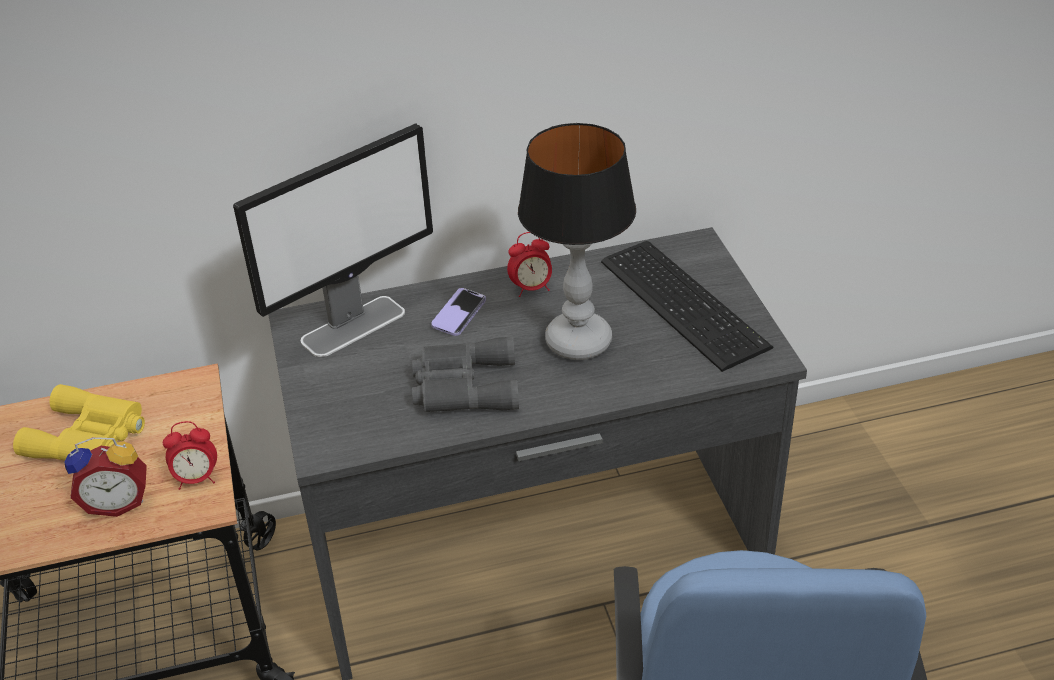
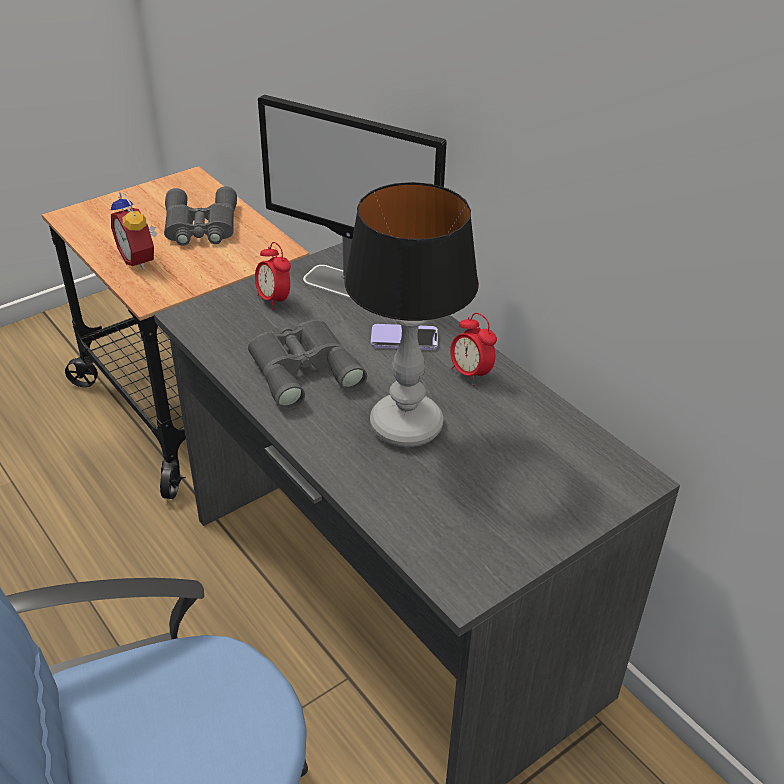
camera: 65 degrees right, 0 degrees up
(89, 438) = (200, 226): yellow binoculars -> grey binoculars
(197, 479) = (175, 285): alarm clock -> alarm clock (274, 300)
(684, 301) = (522, 490): keyboard -> none

